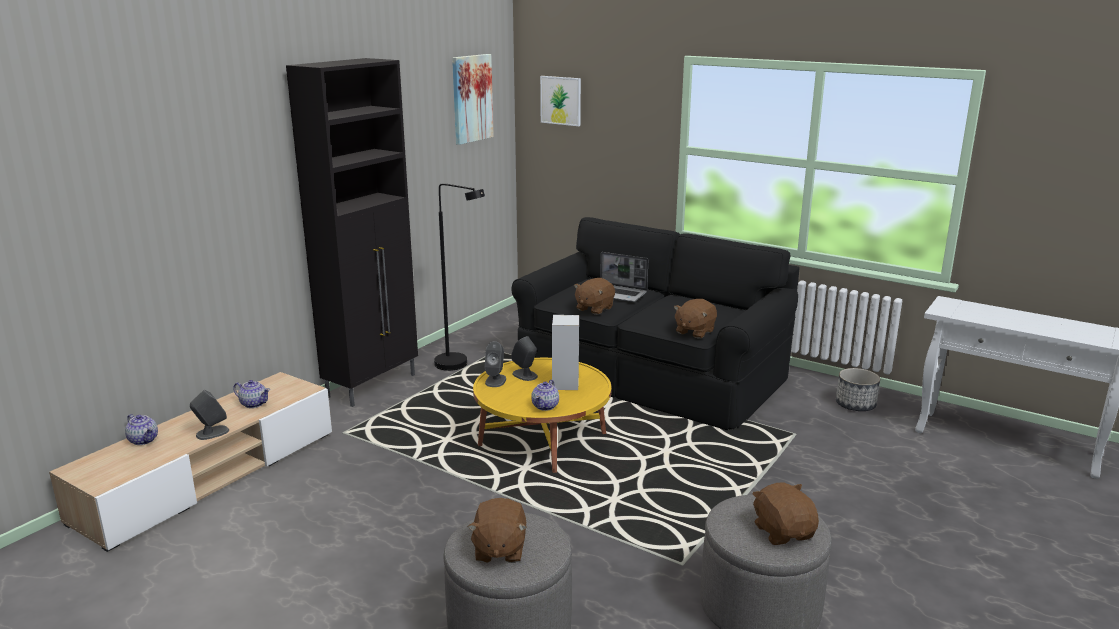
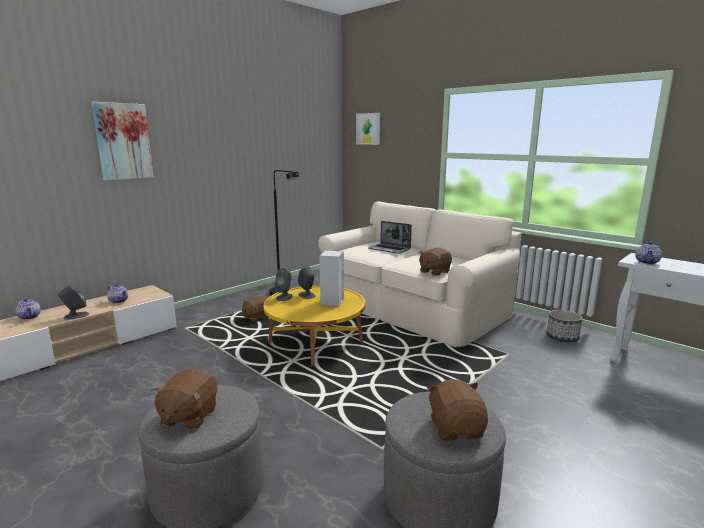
camera: 10 degrees right, 5 degrees down
(373, 385) = (223, 302): black cabinet -> none
(471, 98) = (309, 125): picture -> picture (123, 141)
(545, 406) = (309, 315): teapot -> teapot (647, 262)
(594, 308) = (368, 256): brown plush toy -> brown plush toy (257, 318)
(652, 374) = (412, 307): black sofa -> beige sofa

